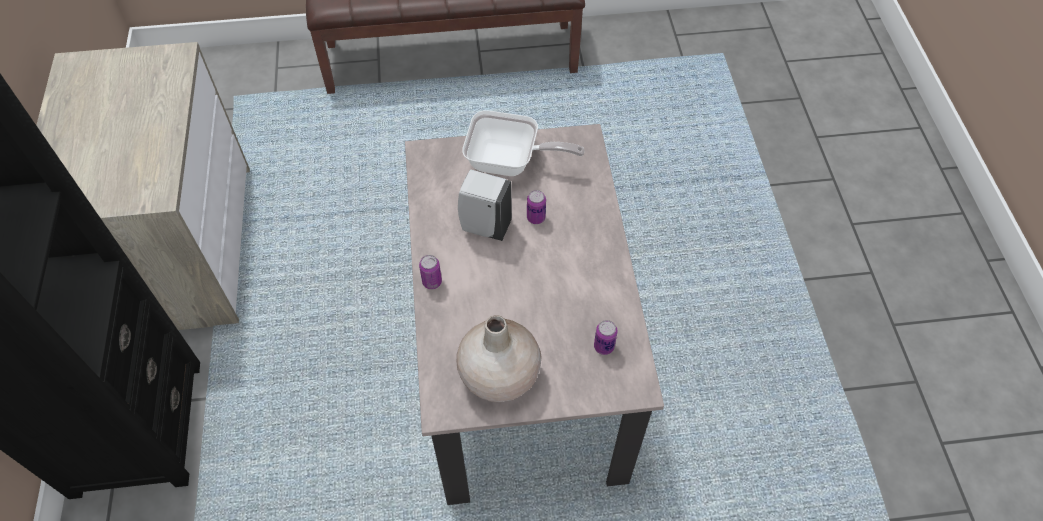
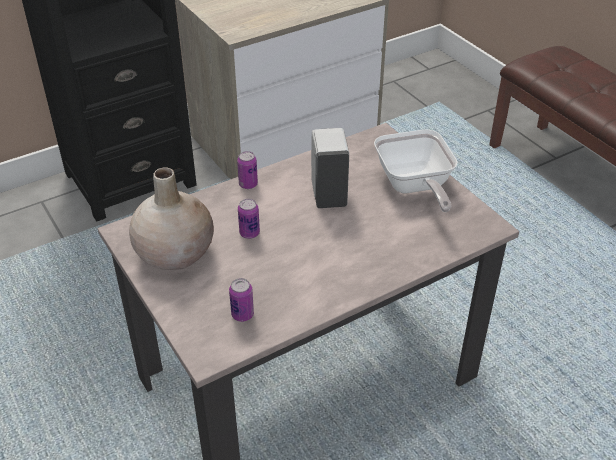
camera: 65 degrees right, 15 degrees down
(536, 218) = (362, 223): can -> can (249, 233)

